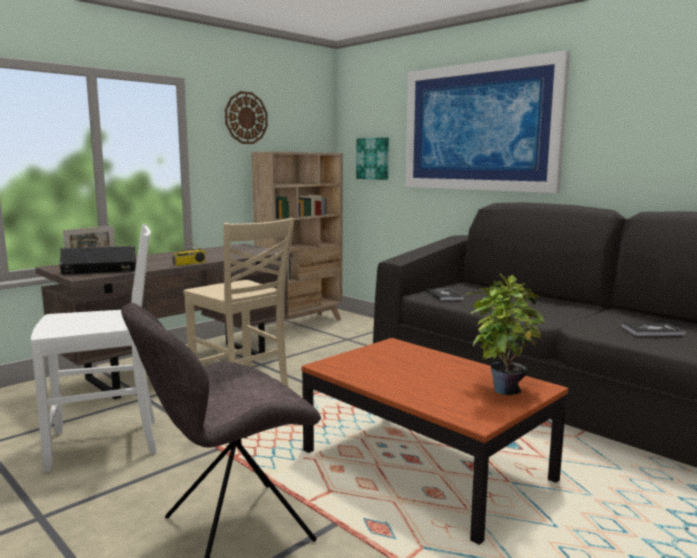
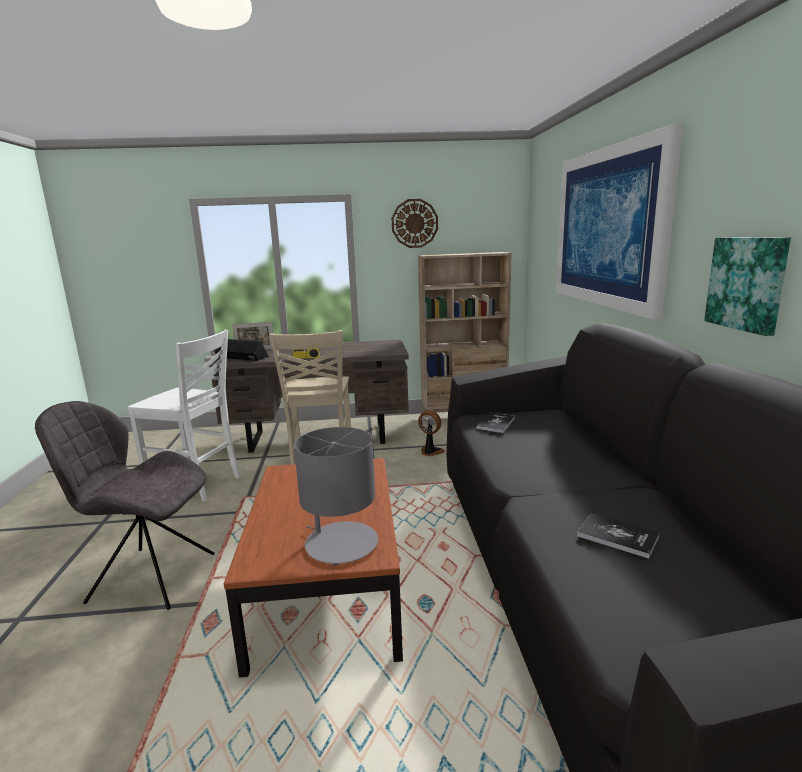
camera: 40 degrees right, 5 degrees up
(322, 354) = (430, 452): none -> fan
(373, 158) = (544, 258): picture -> picture (747, 283)
(501, 388) = (340, 543): potted plant -> grey table lamp

